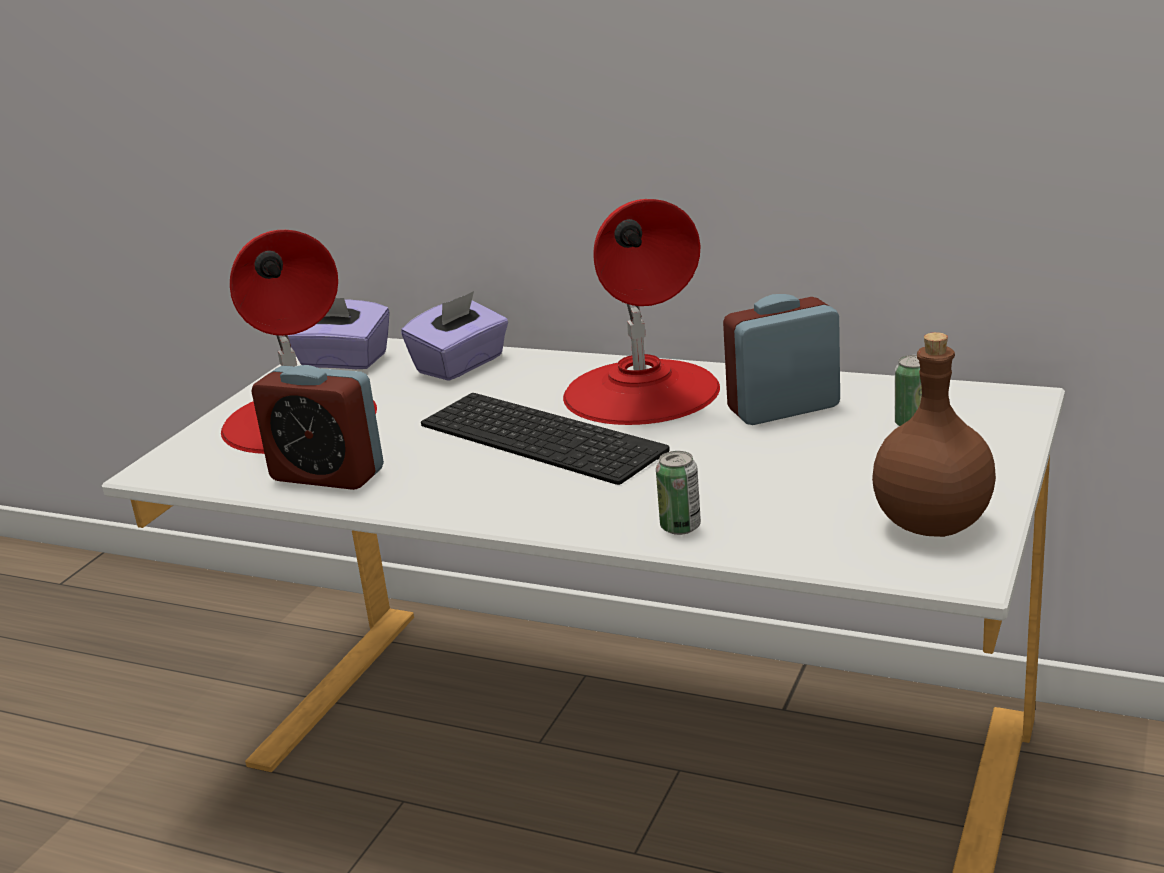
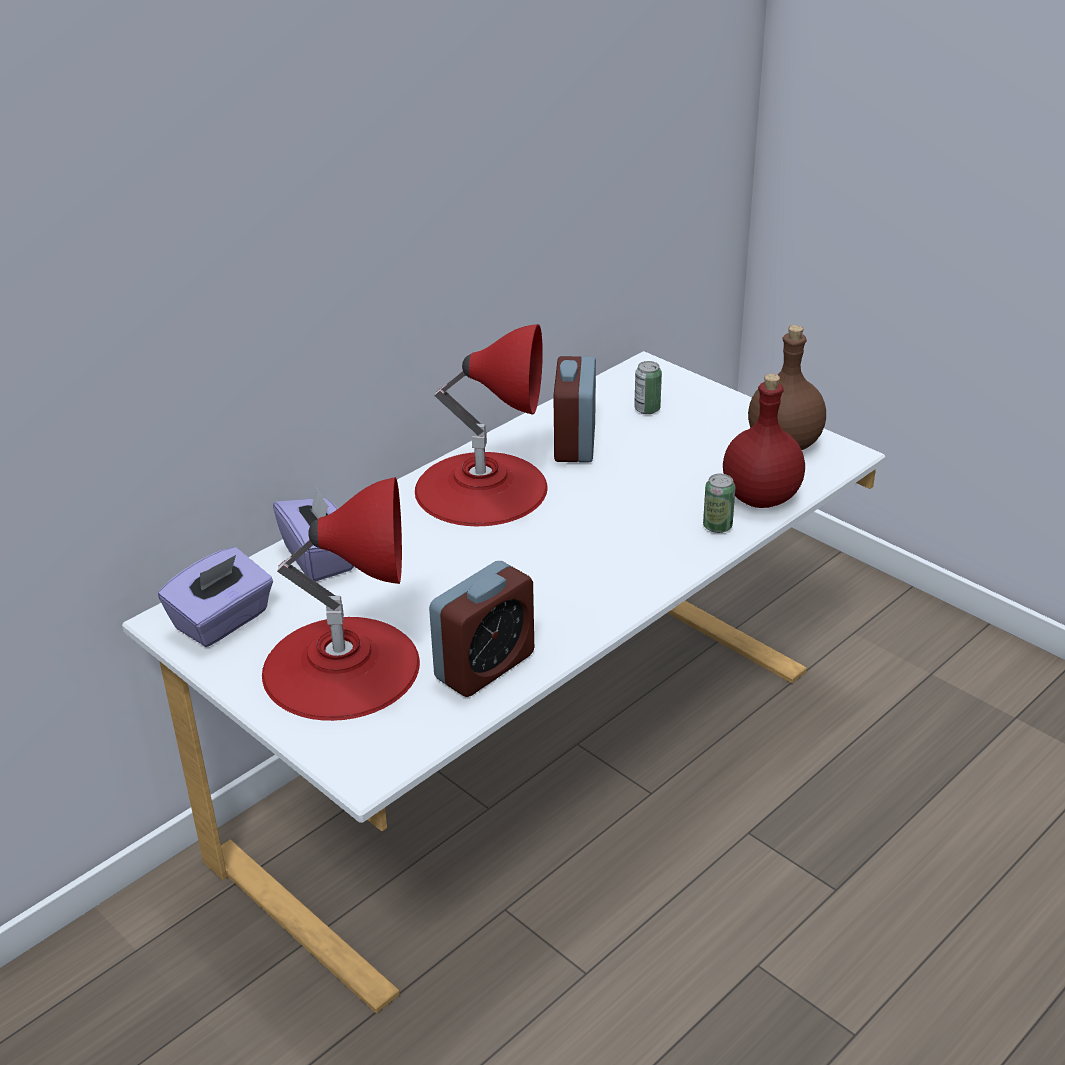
camera: 70 degrees left, 10 degrees up
(546, 436) = (520, 547): keyboard -> none
(774, 539) = (761, 499): none -> red bottle

